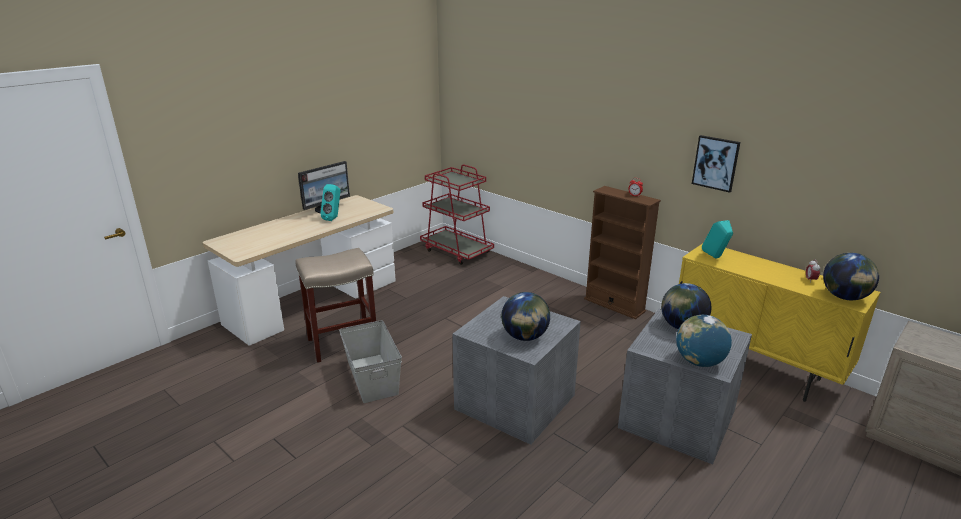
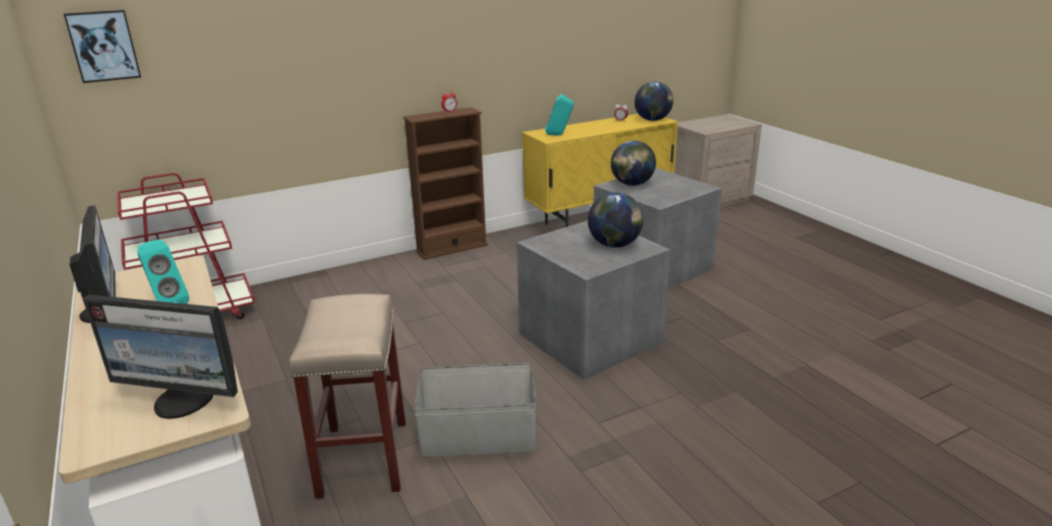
camera: 70 degrees left, 0 degrees up
(249, 246) = (184, 401): none -> monitor
(699, 362) = (689, 190): globe -> none
(716, 163) = (513, 49): picture -> picture (103, 46)

